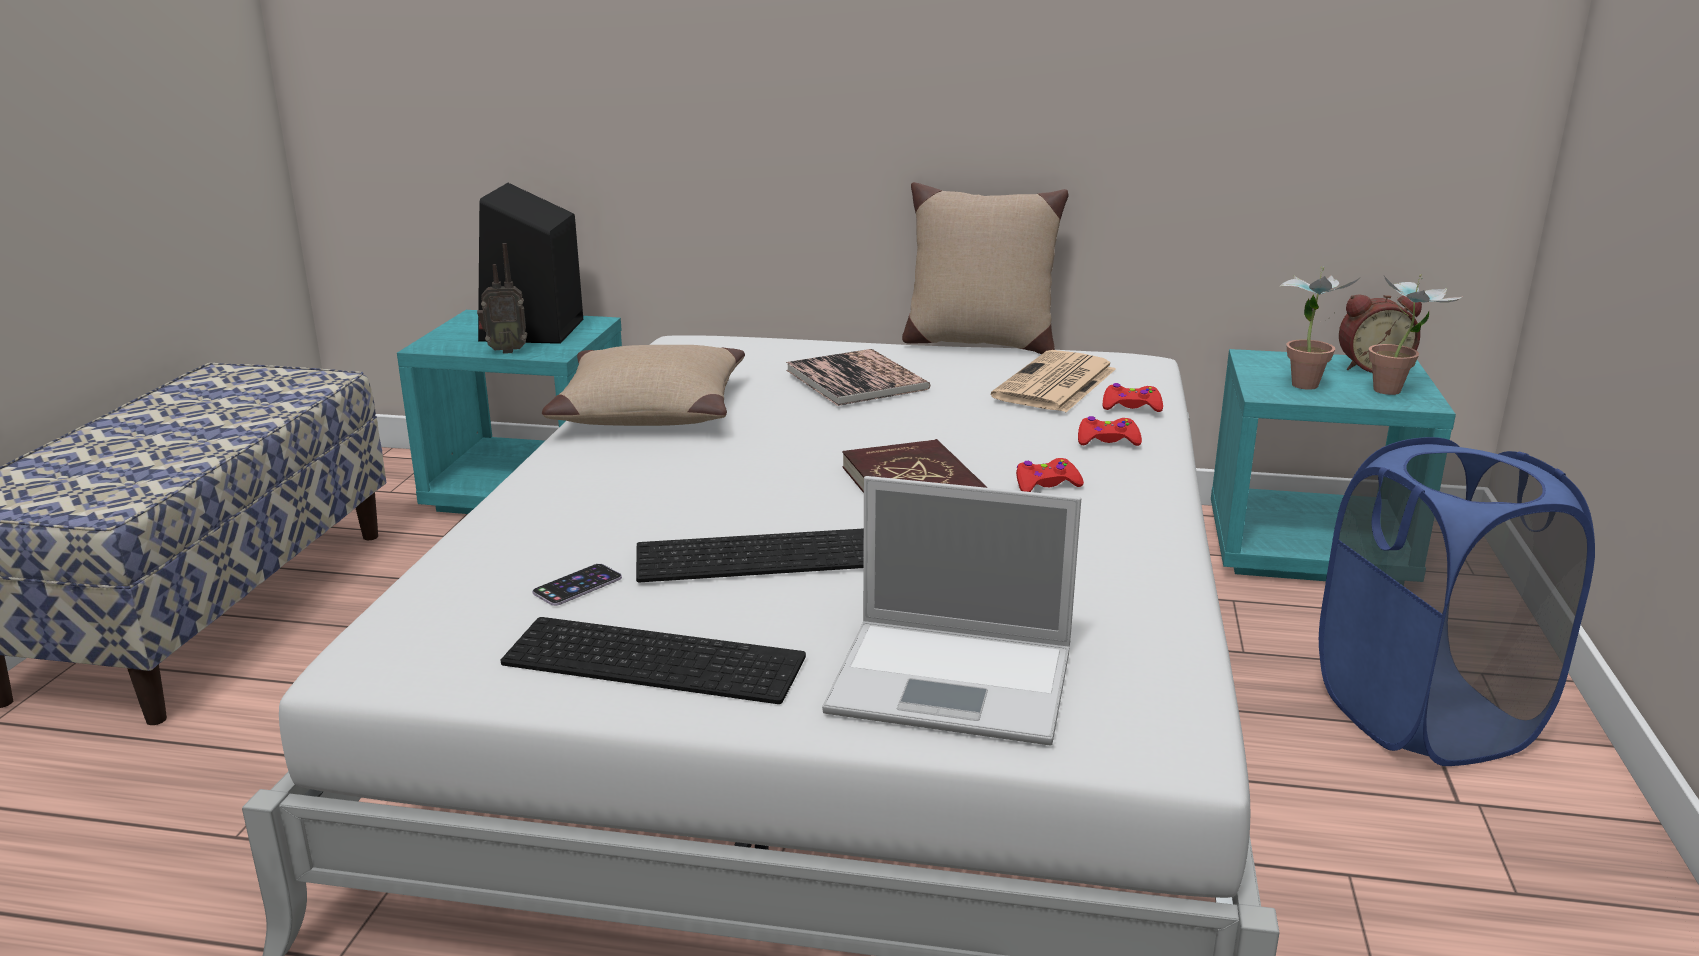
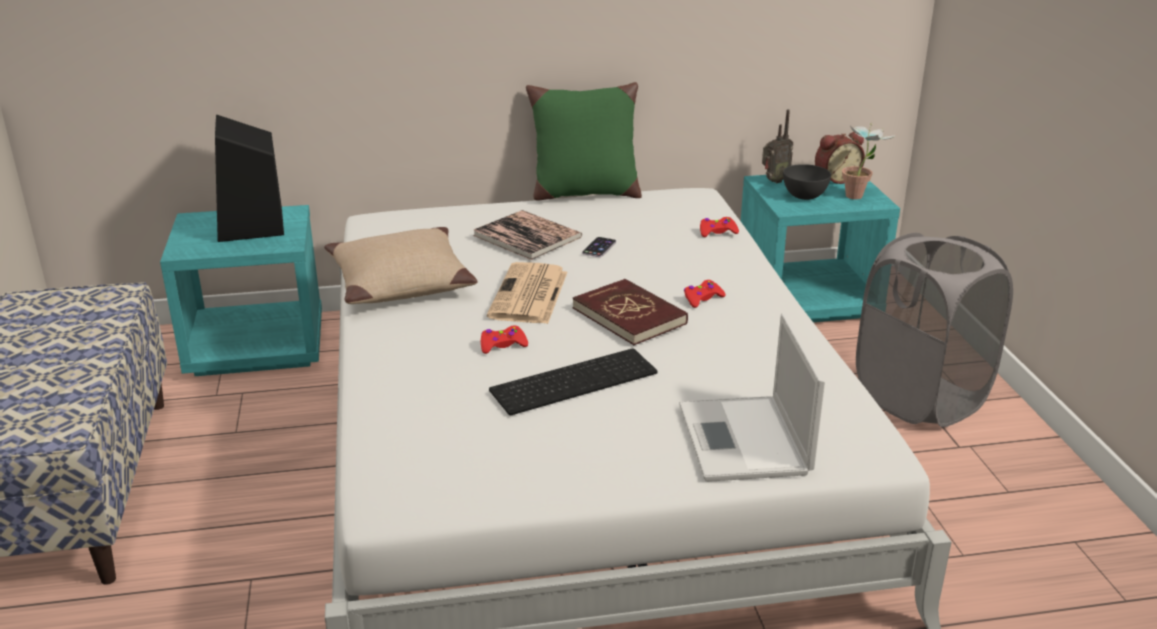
camera: 20 degrees left, 5 degrees up
(505, 350) = (247, 247): radio -> radio (773, 181)
(577, 585) = (471, 425): phone -> phone (599, 247)
(658, 658) = (565, 463): keyboard -> none
(956, 681) = (745, 441): laptop -> laptop turned 90 degrees clockwise
(978, 343) = (584, 193): beige pillow -> green pillow
(1055, 384) = (660, 221): newspaper -> newspaper (529, 295)
(1107, 440) = (718, 260): red game controller -> red game controller (502, 345)
(1305, 382) = (804, 196): potted plant -> grey bowl
(1424, 716) = (920, 398): blue laundry basket -> grey laundry basket

